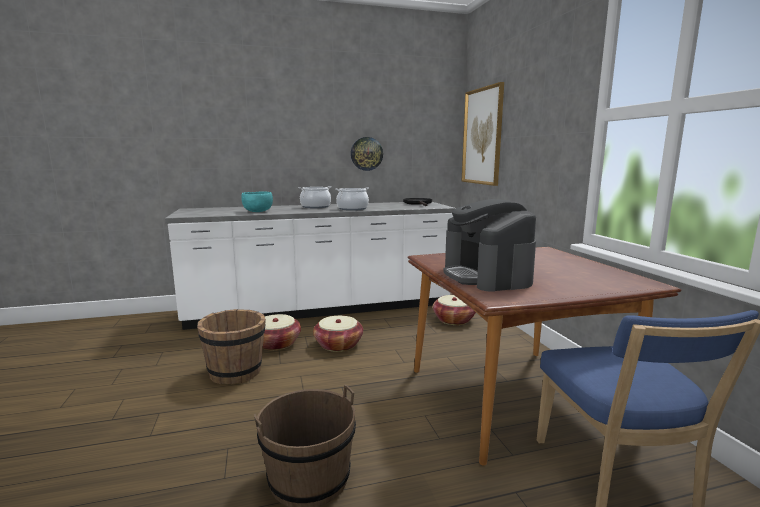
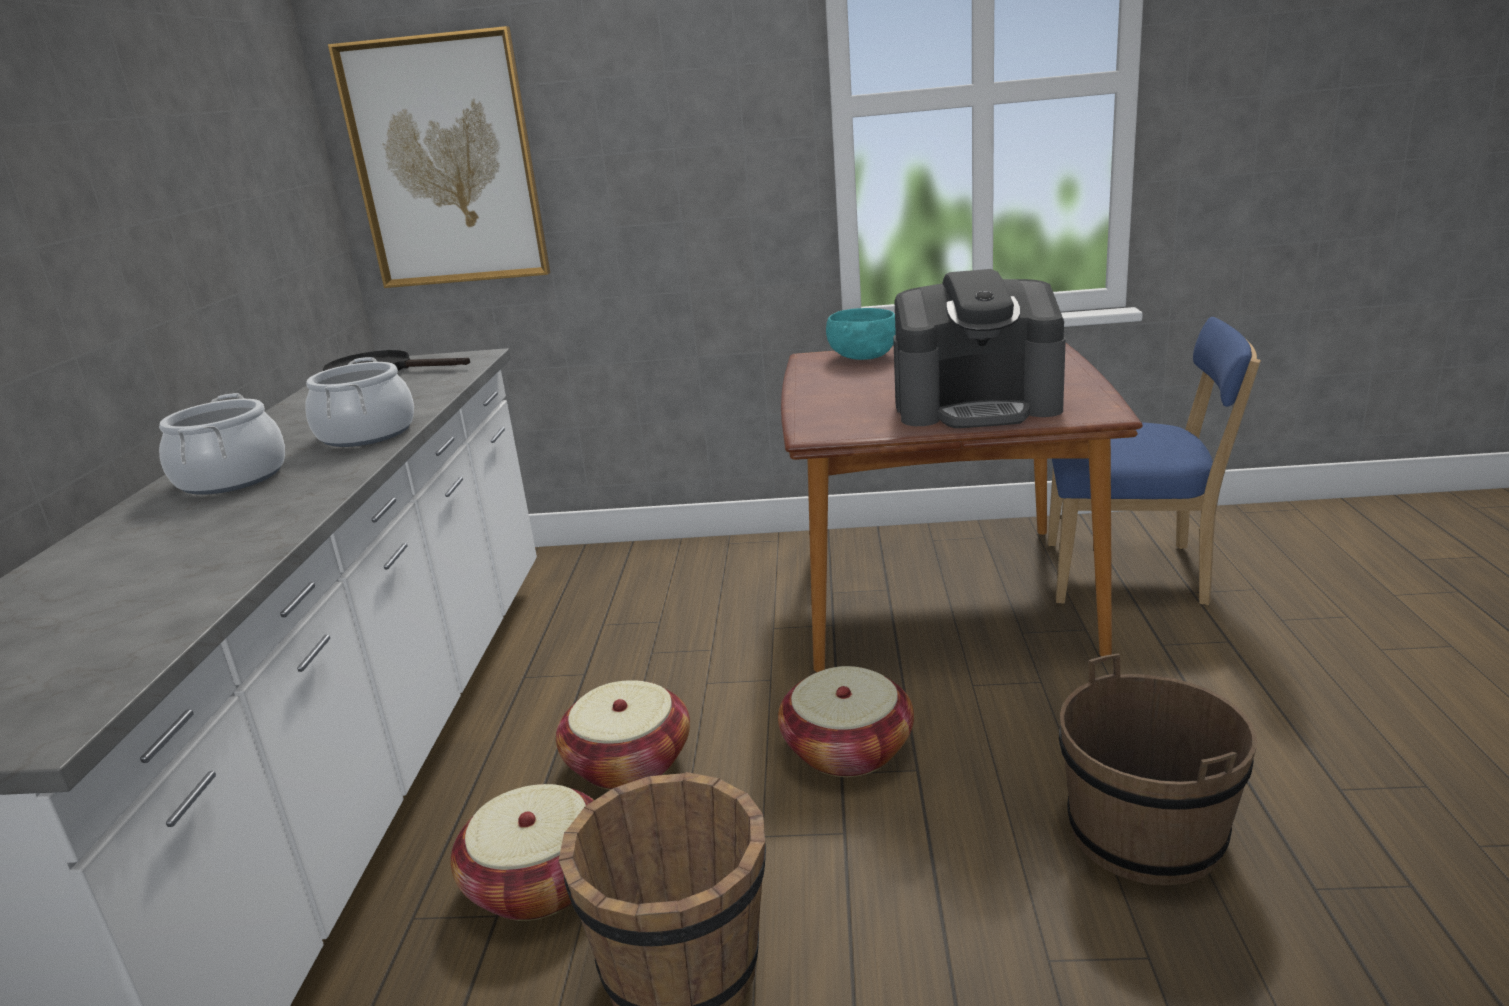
camera: 70 degrees left, 10 degrees up
(258, 211) = (195, 562): turquoise bowl -> turquoise bowl (862, 357)
(366, 154) = (197, 262): wall clock -> none
(453, 320) = (613, 591): basket -> basket (847, 749)

